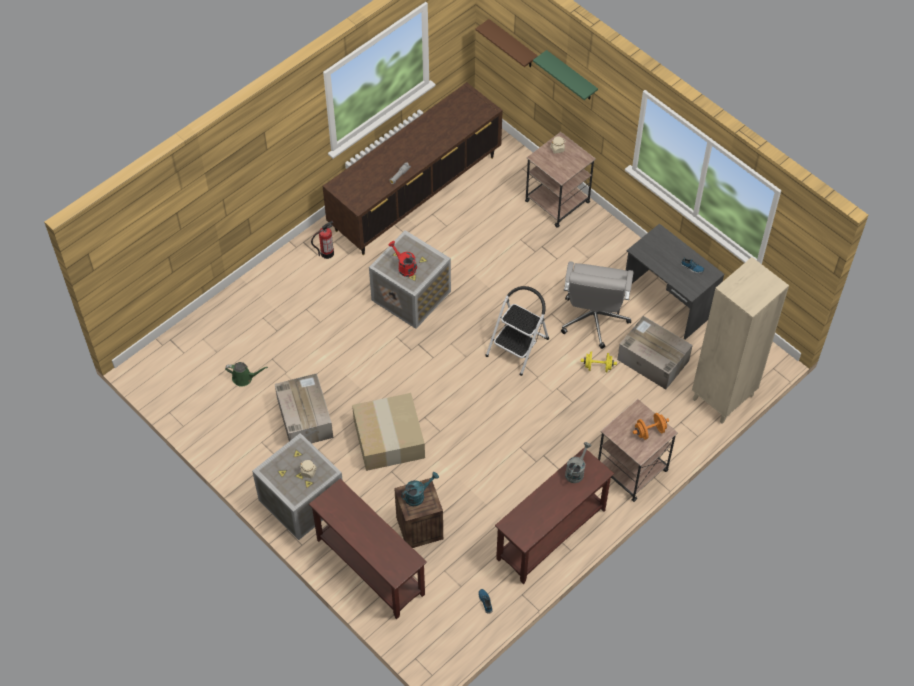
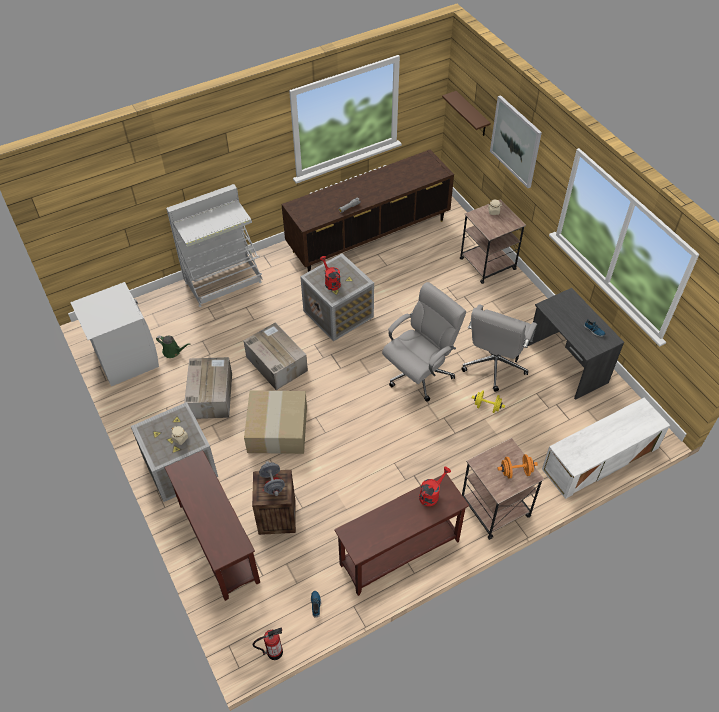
camera: 15 degrees right, 5 degrees down
(193, 396) = (125, 358): none -> white washing machine
(271, 286) = (224, 284): none -> white shoe rack
(327, 253) = (279, 267): fire extinguisher -> fire extinguisher (274, 652)
(418, 495) = (272, 483): turquoise watering can -> grey dumbbell
(519, 346) = (419, 374): step ladder -> grey office chair
(571, 76) = (515, 141): green shelf -> picture
(576, 471) = (431, 494): grey watering can -> red watering can
(652, 360) = (539, 411): cardboard box -> cardboard box (276, 363)
(723, 398) = (600, 460): beige bookcase -> white bench

